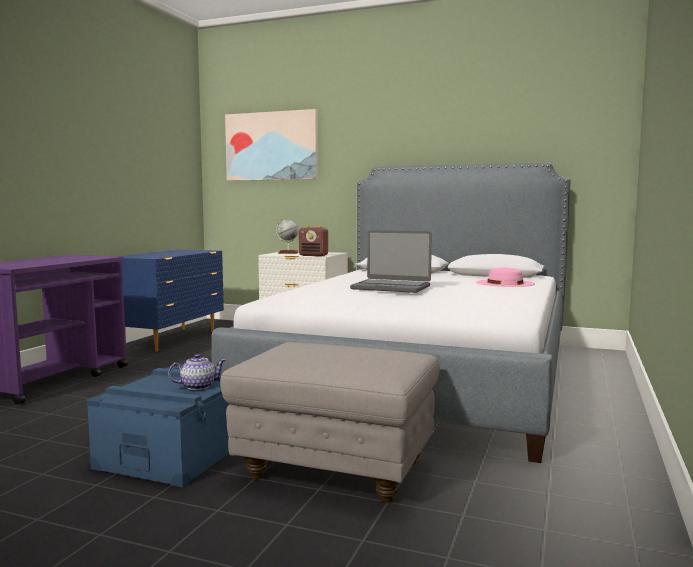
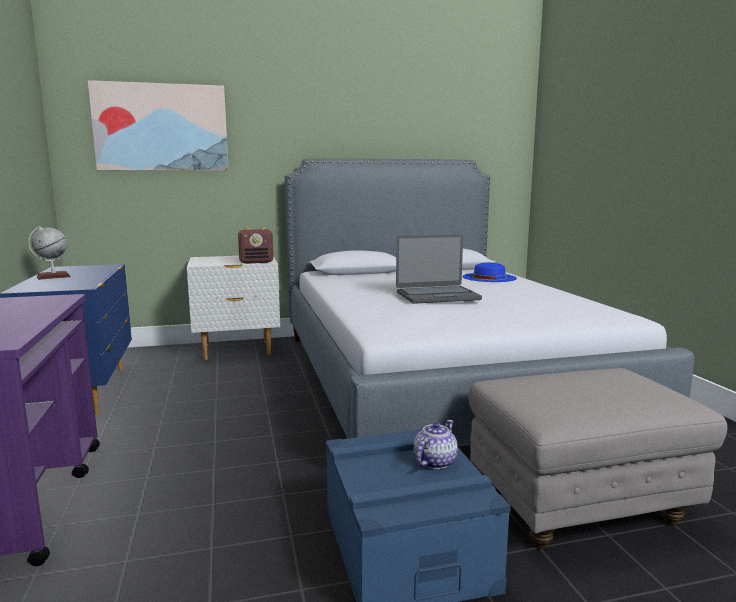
camera: 35 degrees left, 5 degrees up
(288, 253) = (210, 260): globe -> globe (53, 277)
(505, 283) = (489, 277): pink hat -> blue hat

